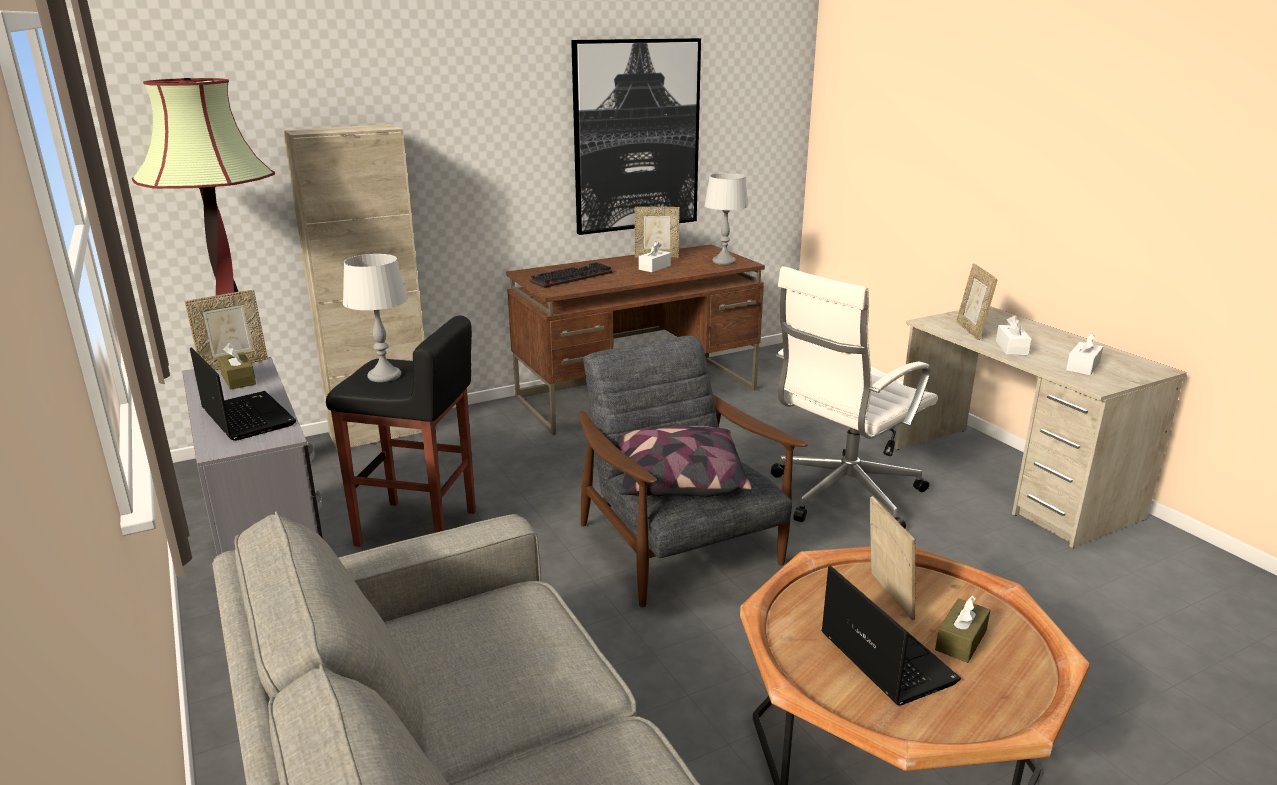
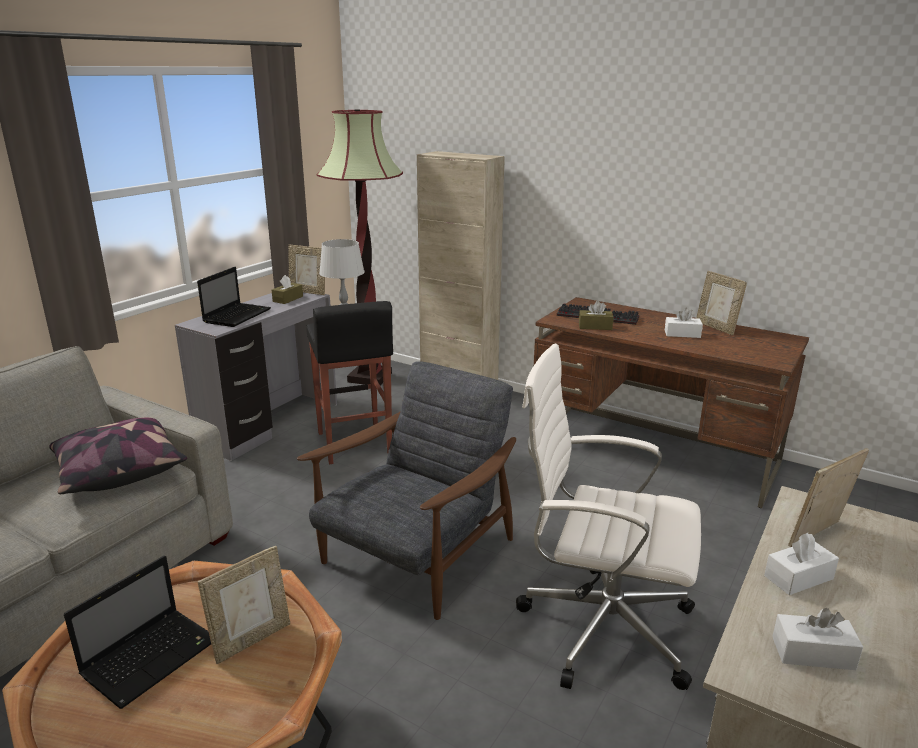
camera: 60 degrees right, 0 degrees up
(636, 136) = (733, 199): picture -> none
(678, 482) = (380, 487): pillow -> pillow (118, 470)
(724, 261) = (761, 353): grey table lamp -> none
(961, 640) = (193, 702): brown tissue box -> brown tissue box (595, 326)

